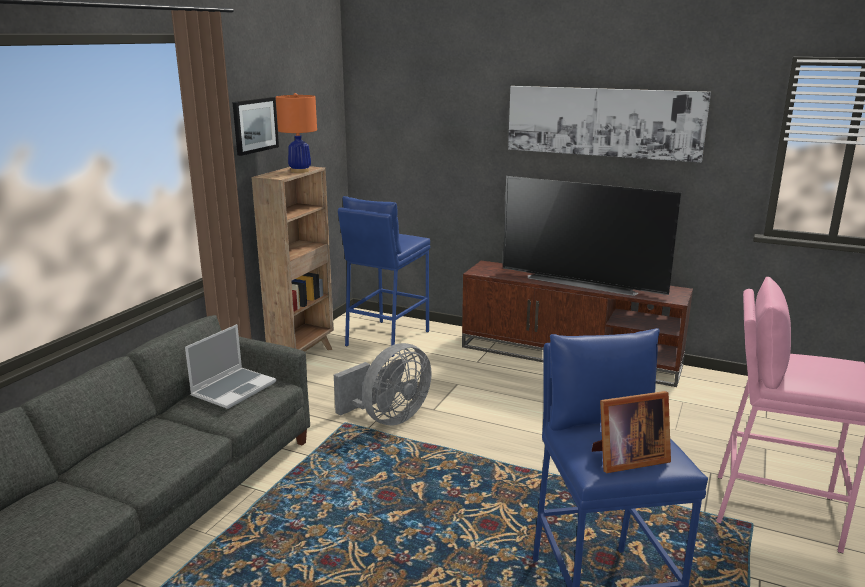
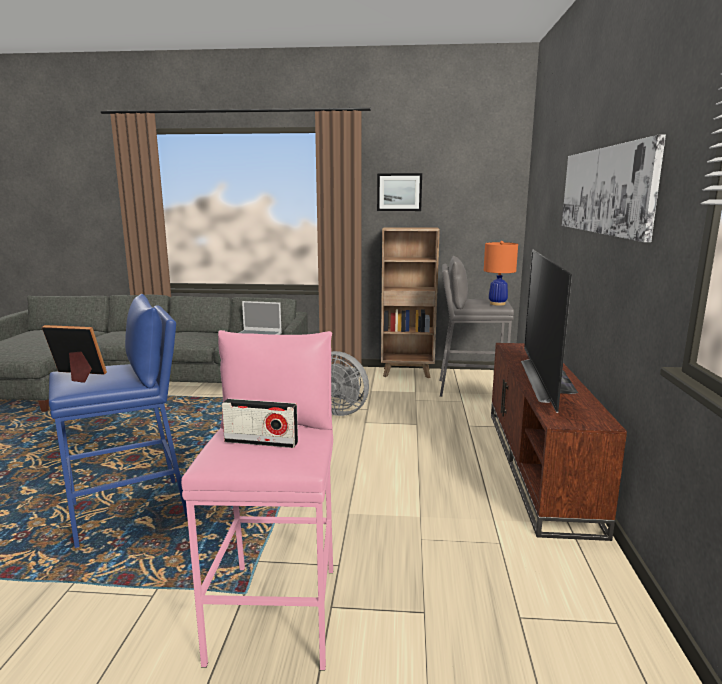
camera: 70 degrees right, 5 degrees down
(300, 171) = (416, 228): orange table lamp -> orange table lamp (497, 304)
(386, 338) = (470, 389): blue stool -> grey stool
(626, 459) = (77, 376): picture frame -> picture frame turned 135 degrees clockwise
(817, 371) = (261, 442): none -> radio

